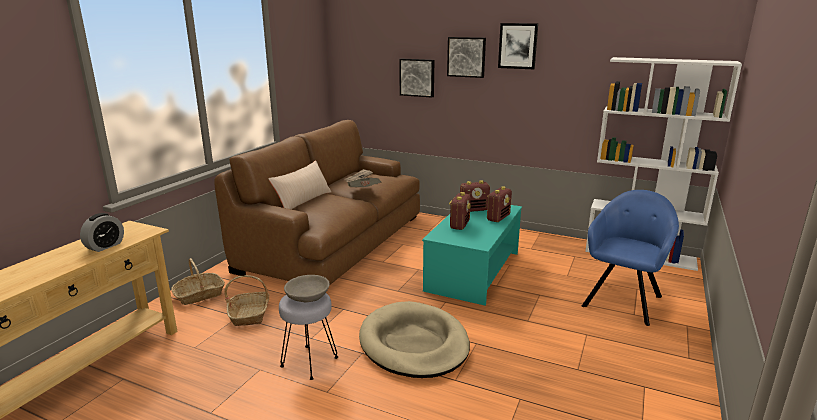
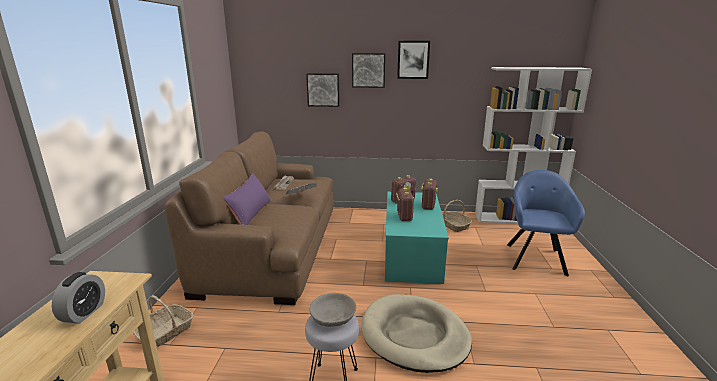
camera: 20 degrees left, 0 degrees up
(250, 314) = (236, 342): basket -> basket (453, 225)
(303, 201) = (250, 214): beige pillow -> purple pillow

